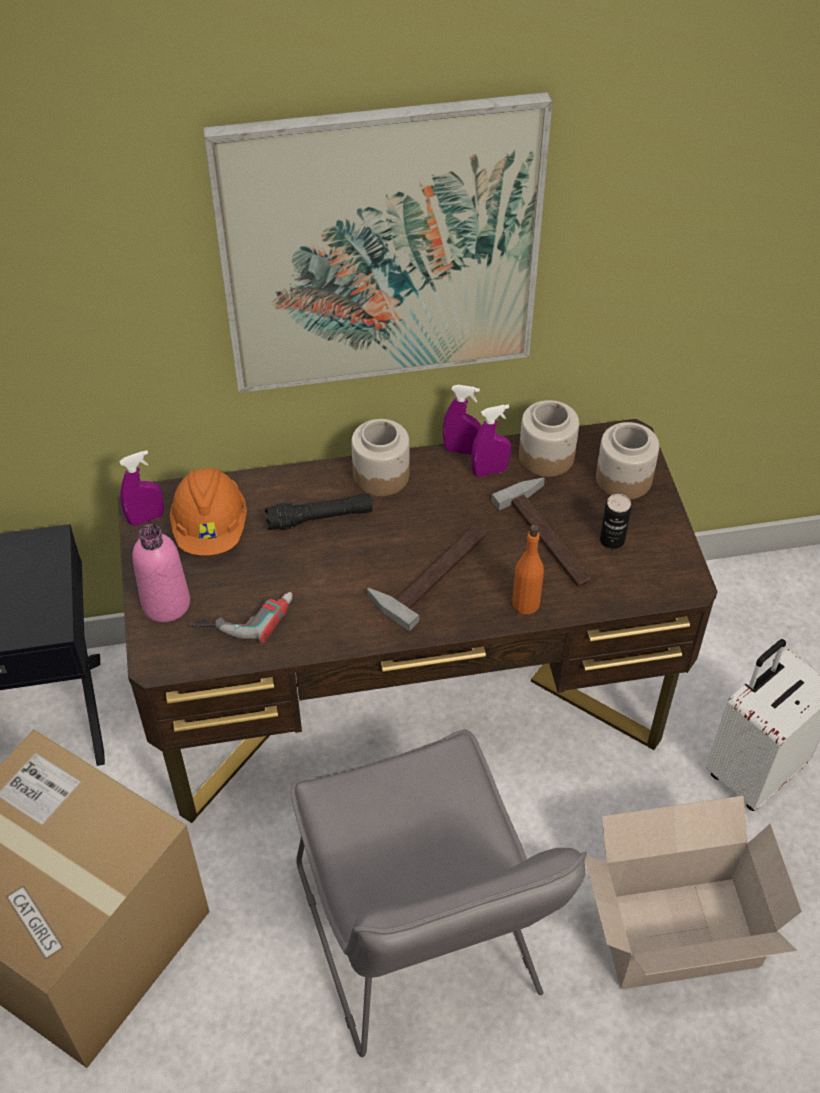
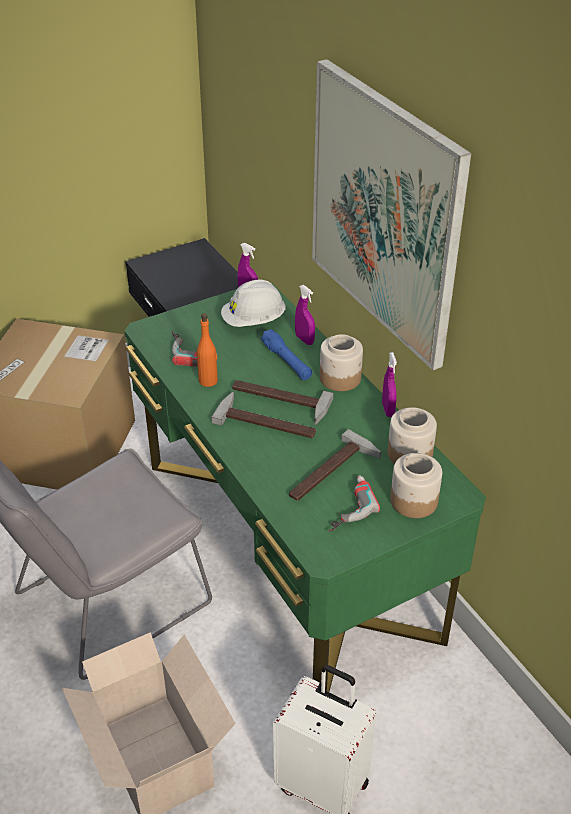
camera: 70 degrees right, 10 degrees down
(166, 604) = (187, 321): pink bottle -> none
(211, 528) = (254, 321): orange hard hat -> white hard hat
(320, 518) = (286, 361): black flashlight -> blue flashlight
(397, 549) = (278, 401): none -> hammer
(409, 701) = (287, 547): brown desk -> green desk
(489, 471) = (376, 428): purple spray bottle -> purple spray bottle (304, 339)
(525, 603) = (262, 472): orange bottle -> orange bottle (208, 381)
(612, 540) = (346, 506): can -> power drill

